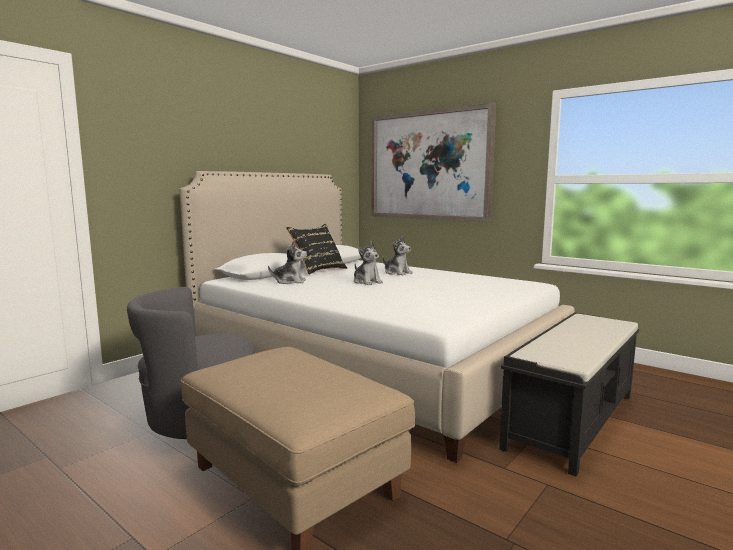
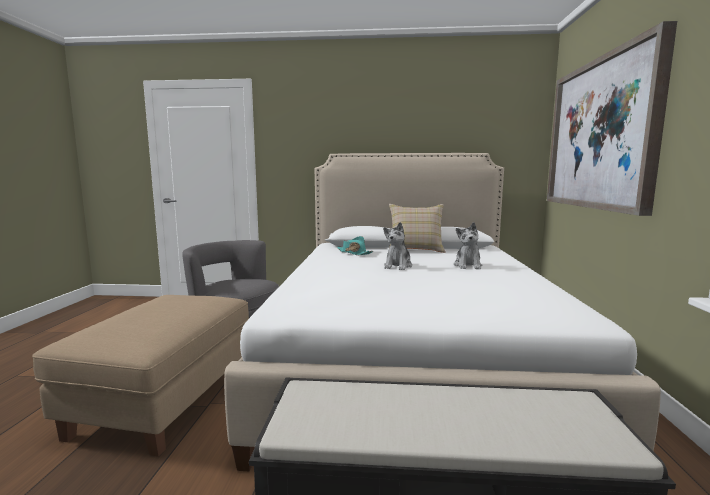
camera: 55 degrees right, 0 degrees up
(289, 281) = (354, 253): plush toy -> turquoise hat
(318, 270) = (416, 249): black pillow -> beige pillow

